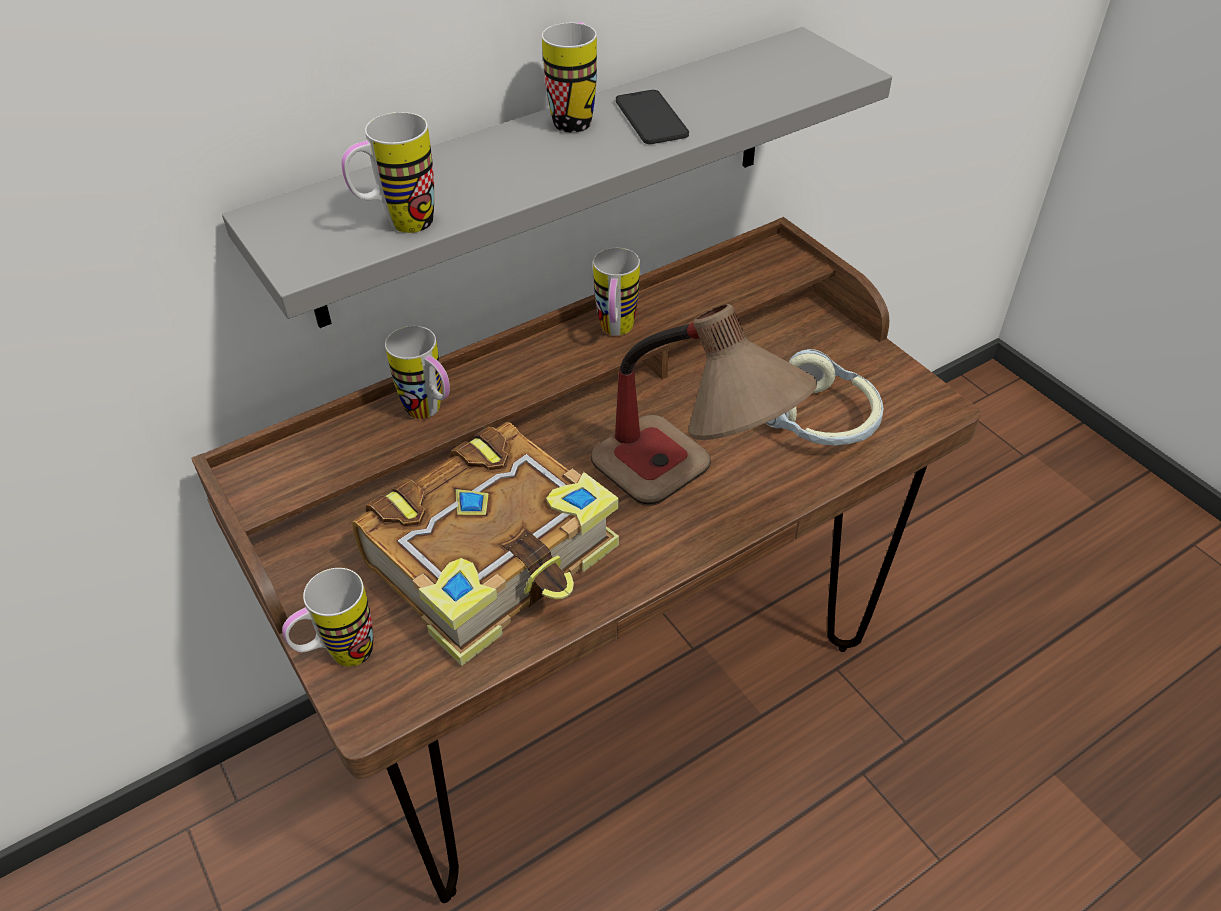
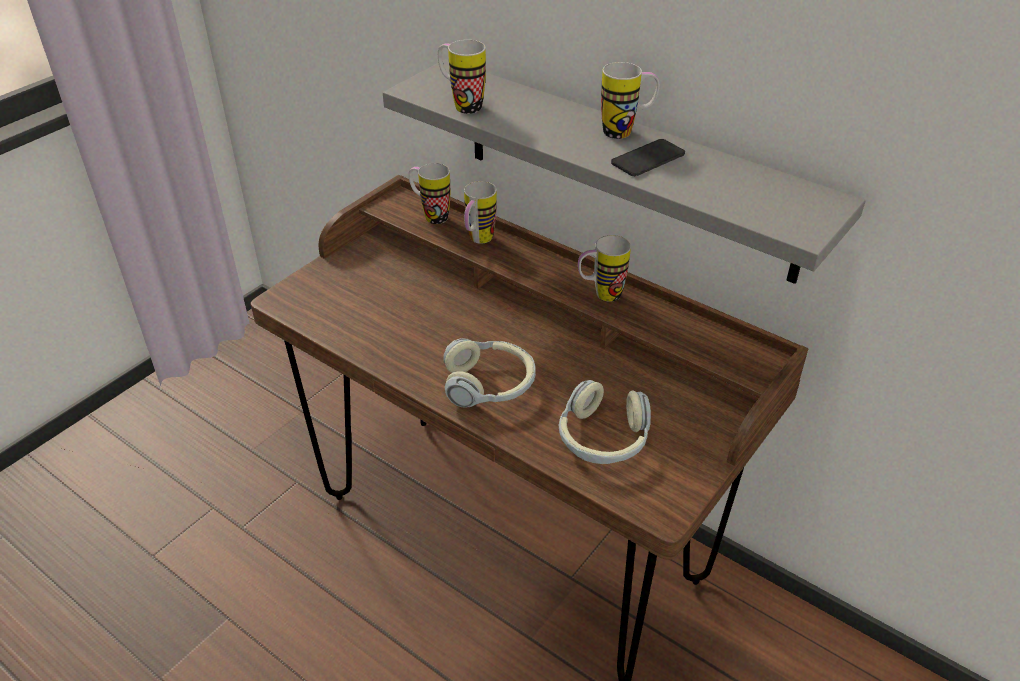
camera: 70 degrees right, 5 degrees down
(339, 657) = (310, 279): mug -> mug (430, 215)
(495, 558) = (398, 314): book -> none
(691, 494) = (490, 385): table lamp -> headphones

